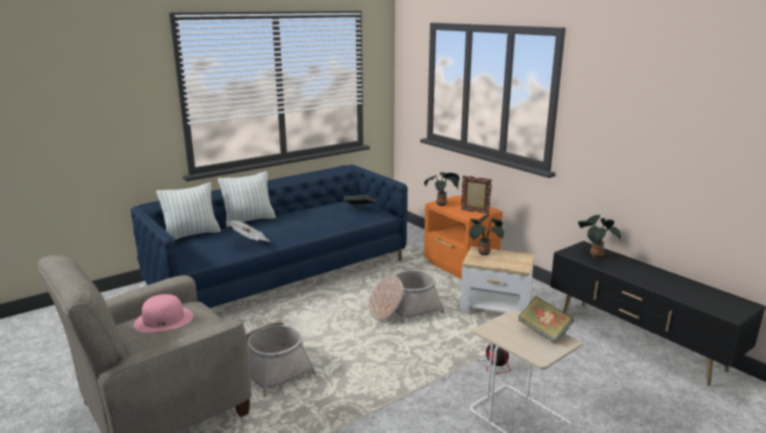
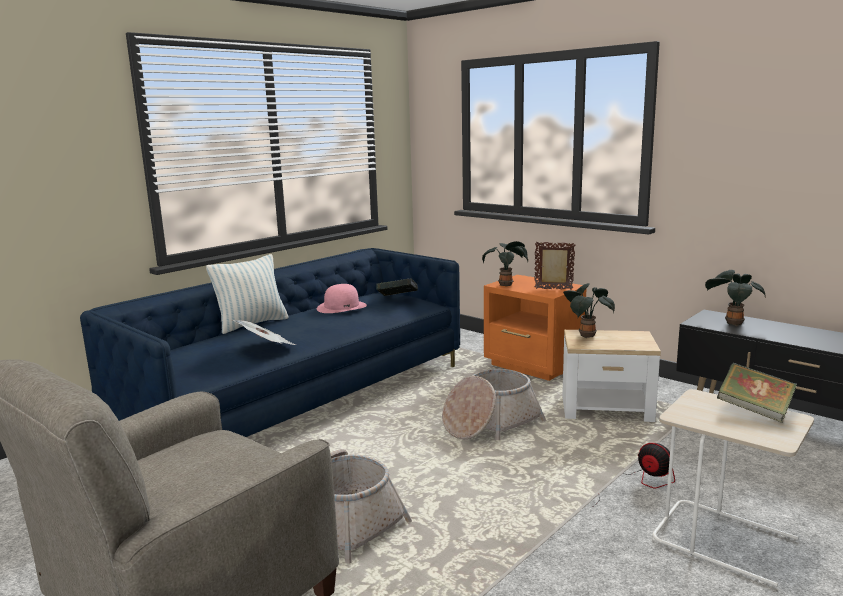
camera: 10 degrees left, 5 degrees down
(164, 320) = (186, 458): pink hat -> pink hat (342, 307)
(192, 235) = (175, 347): pillow -> none

